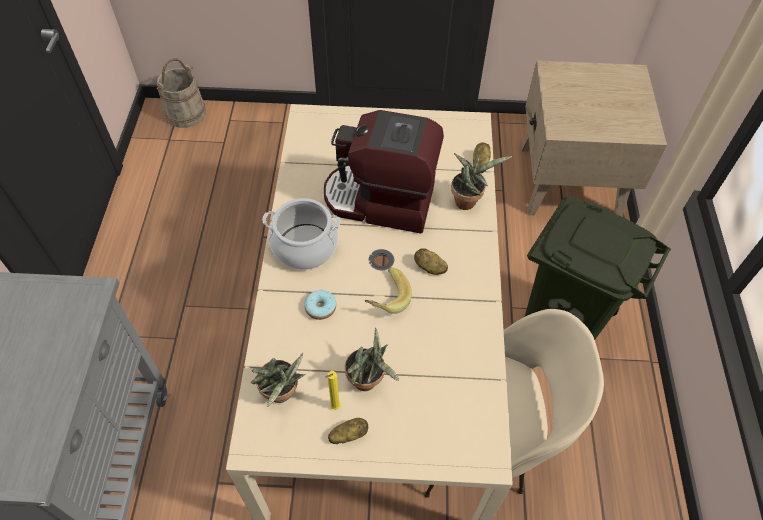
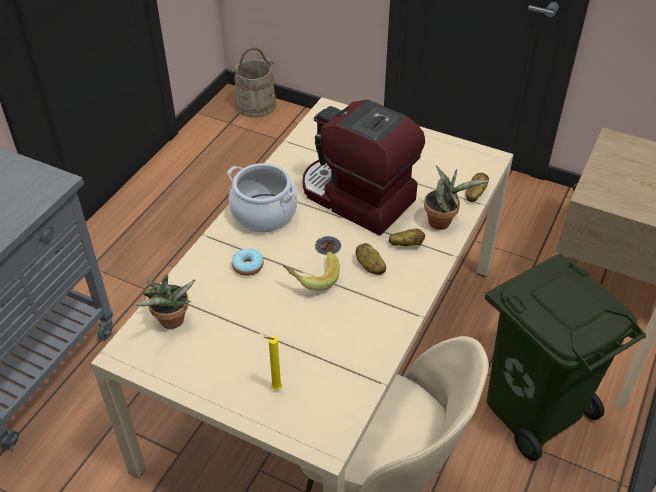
camera: 25 degrees right, 10 degrees down
(334, 408) = (210, 349): yellow candle -> yellow candle (275, 388)
(348, 435) = (210, 375): potato -> potato (406, 244)
(368, 381) = (254, 339): potted plant -> none

